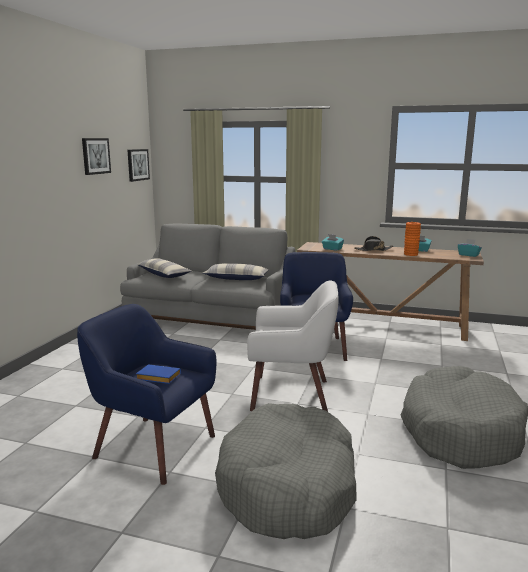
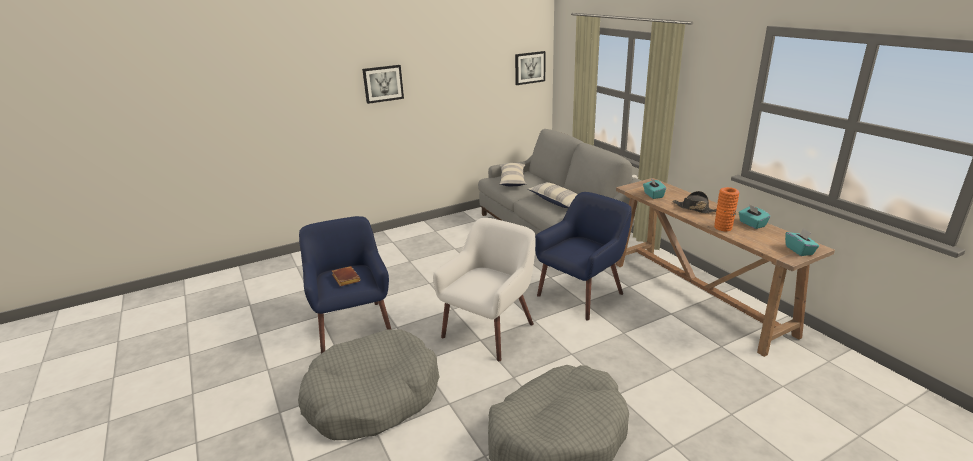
camera: 45 degrees right, 10 degrees up
(95, 156) = (469, 64): picture -> picture (383, 83)
(157, 378) = (345, 278): blue book -> brown book
(291, 394) = (489, 330): white armchair -> white armchair turned 105 degrees counterclockwise

